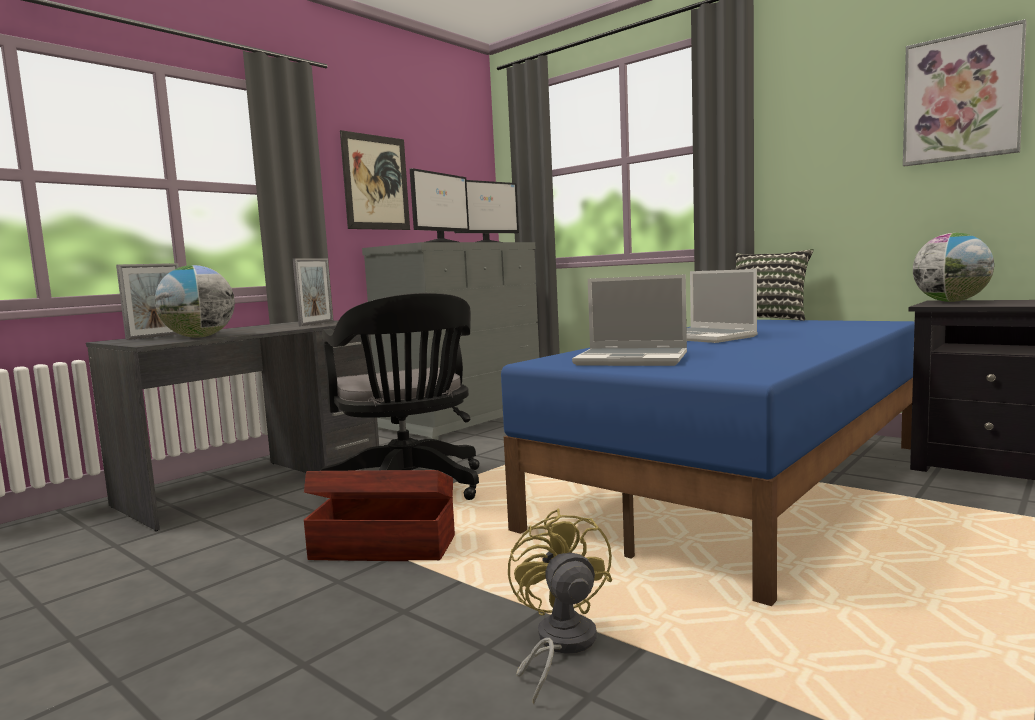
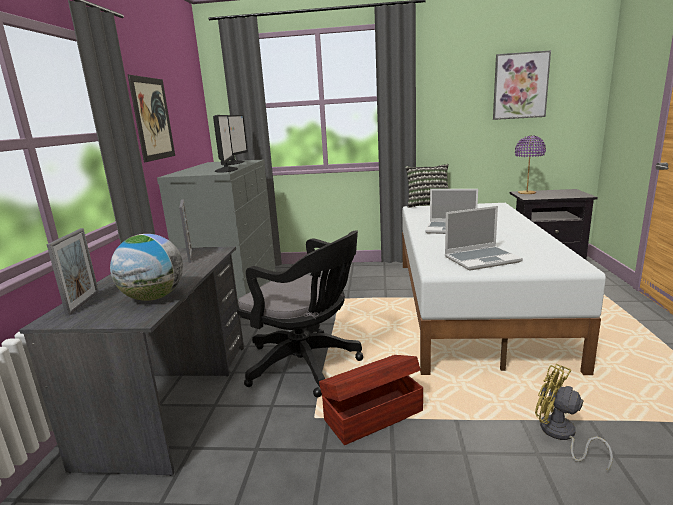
camera: 35 degrees left, 10 degrees up
(743, 484) = (472, 305): blue bed -> white bed
(951, 301) = (526, 193): globe -> purple table lamp

